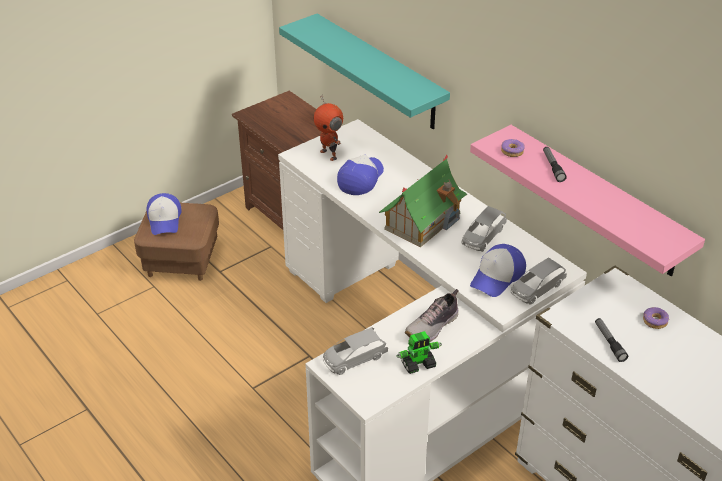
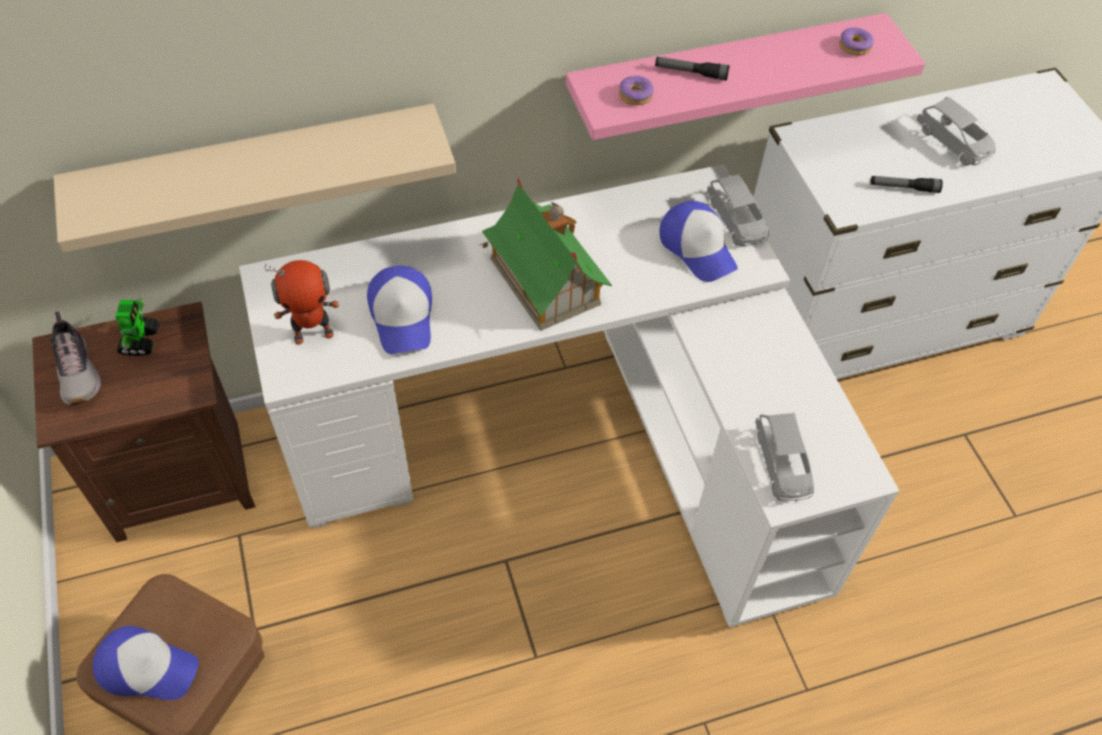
camera: 70 degrees left, 15 degrees up
(360, 179) = (403, 316): cap -> cap turned 150 degrees counterclockwise
(379, 72) = (258, 171): turquoise shelf -> beige shelf
(418, 364) = (814, 395): toy robot -> toy robot (140, 340)
(433, 326) = (749, 353): shoe -> shoe (78, 372)
(483, 237) = (611, 231): grey toy car -> grey toy car (953, 142)
(655, 321) = (879, 136): donut -> donut (855, 47)

